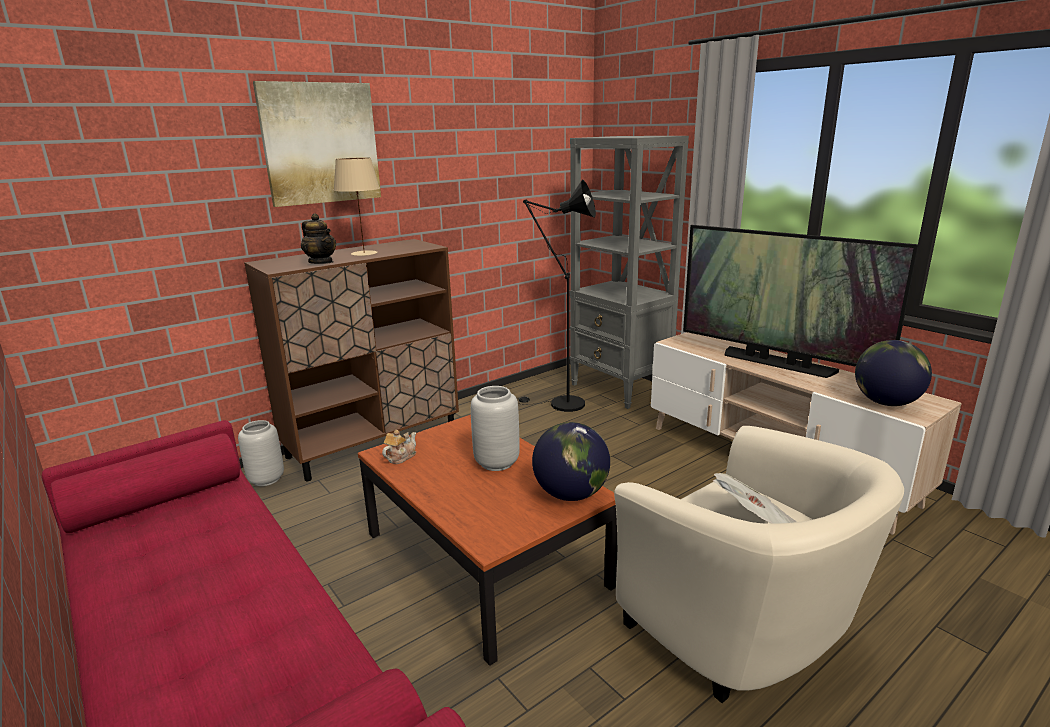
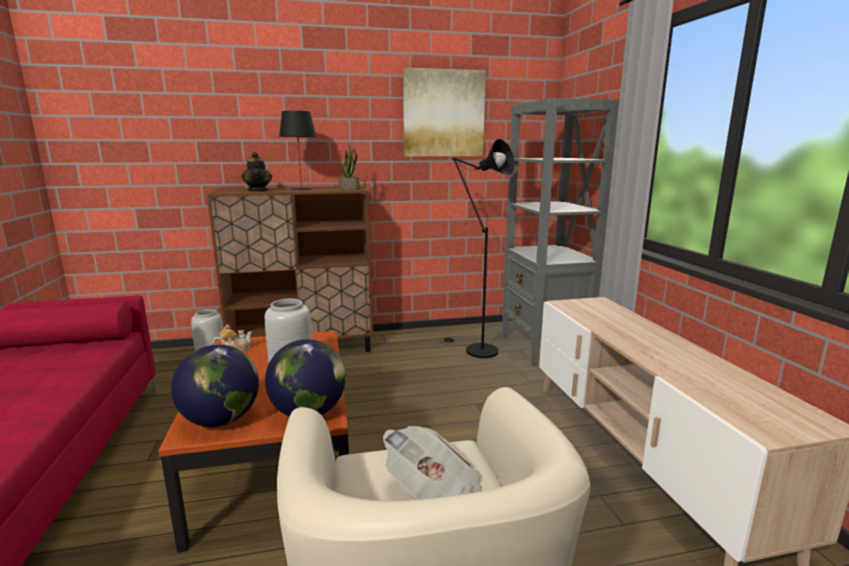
camera: 25 degrees right, 5 degrees down
(320, 143) = (286, 102): picture -> picture (443, 113)
(364, 253) = (301, 189): beige table lamp -> black table lamp
(419, 246) = (349, 189): none -> potted plant
(777, 363) = (651, 340): television -> none
(886, 402) = (742, 408): globe -> globe (221, 420)

